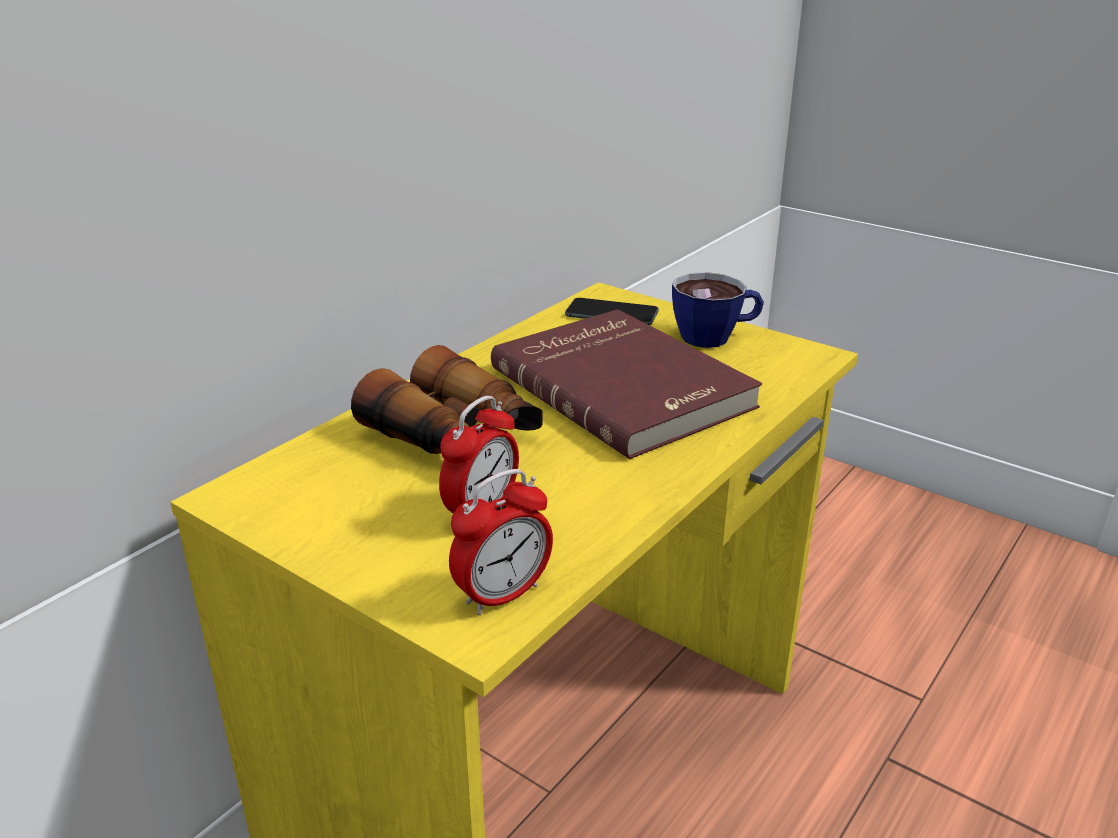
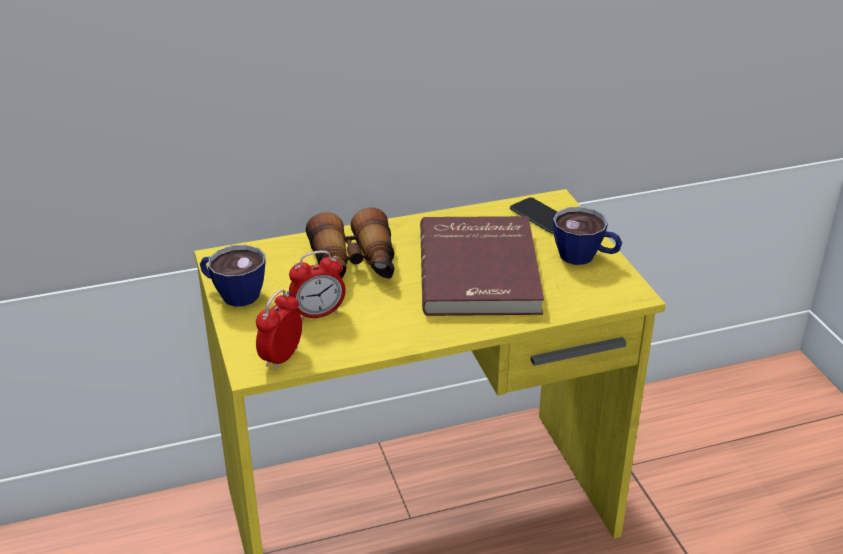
camera: 35 degrees right, 5 degrees up
(312, 537) = (233, 294): none -> cup
(502, 595) = (281, 357): alarm clock -> alarm clock turned 120 degrees clockwise

